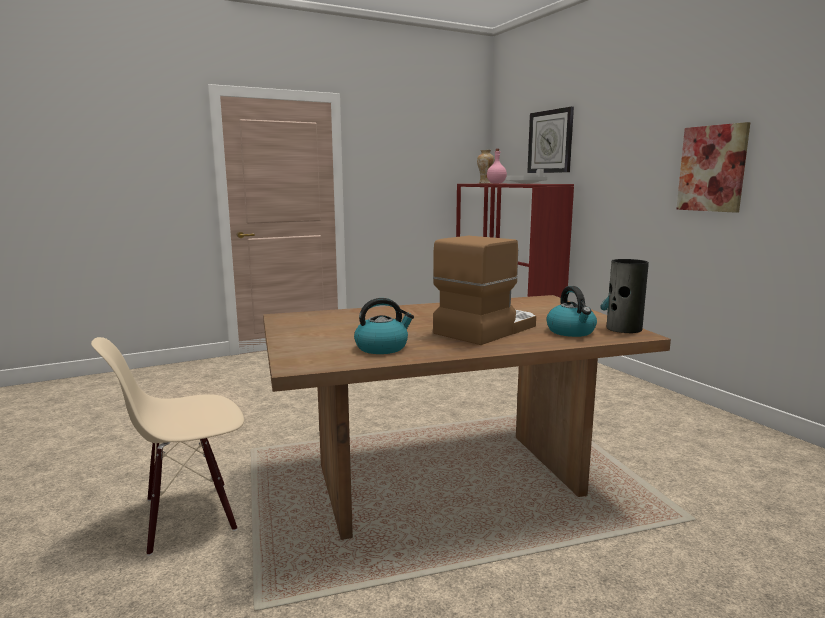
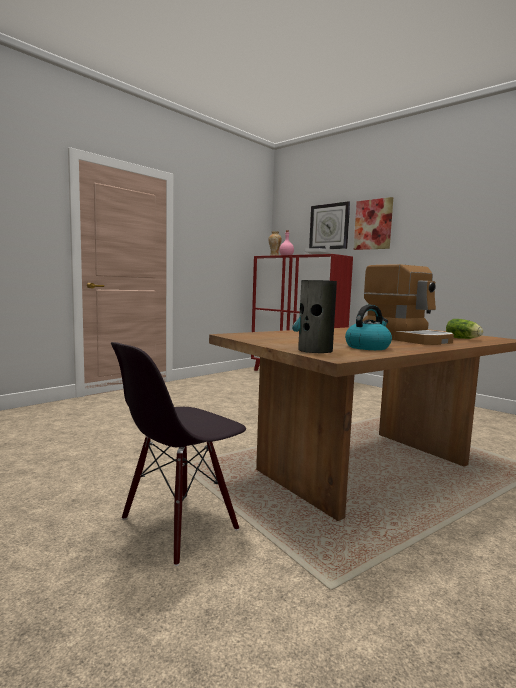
camera: 20 degrees left, 5 degrees down
(189, 515) = (179, 525): beige chair -> black chair
(485, 329) = (406, 338): coffee machine -> coffee machine turned 120 degrees clockwise
(571, 332) = (463, 338): kettle -> lettuce
(623, 328) = (488, 337): vase -> vase (315, 350)
(712, 168) = (466, 243): picture -> picture (373, 224)

